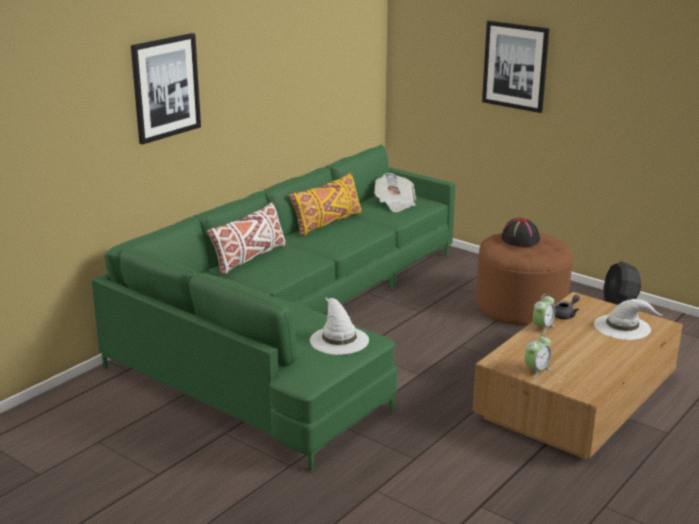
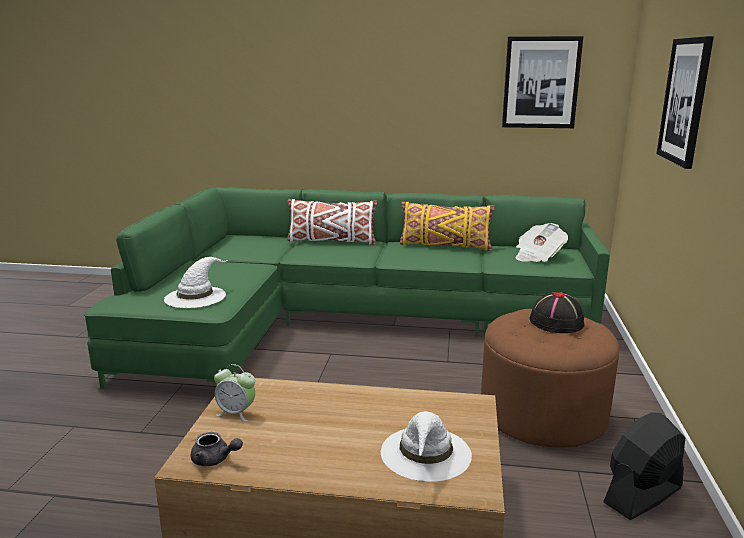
camera: 60 degrees right, 5 degrees down
(165, 87) = (297, 72): picture -> picture (541, 83)
(542, 327) = (360, 395): alarm clock -> none
(565, 315) = (414, 403): grey teapot -> grey teapot (215, 460)

